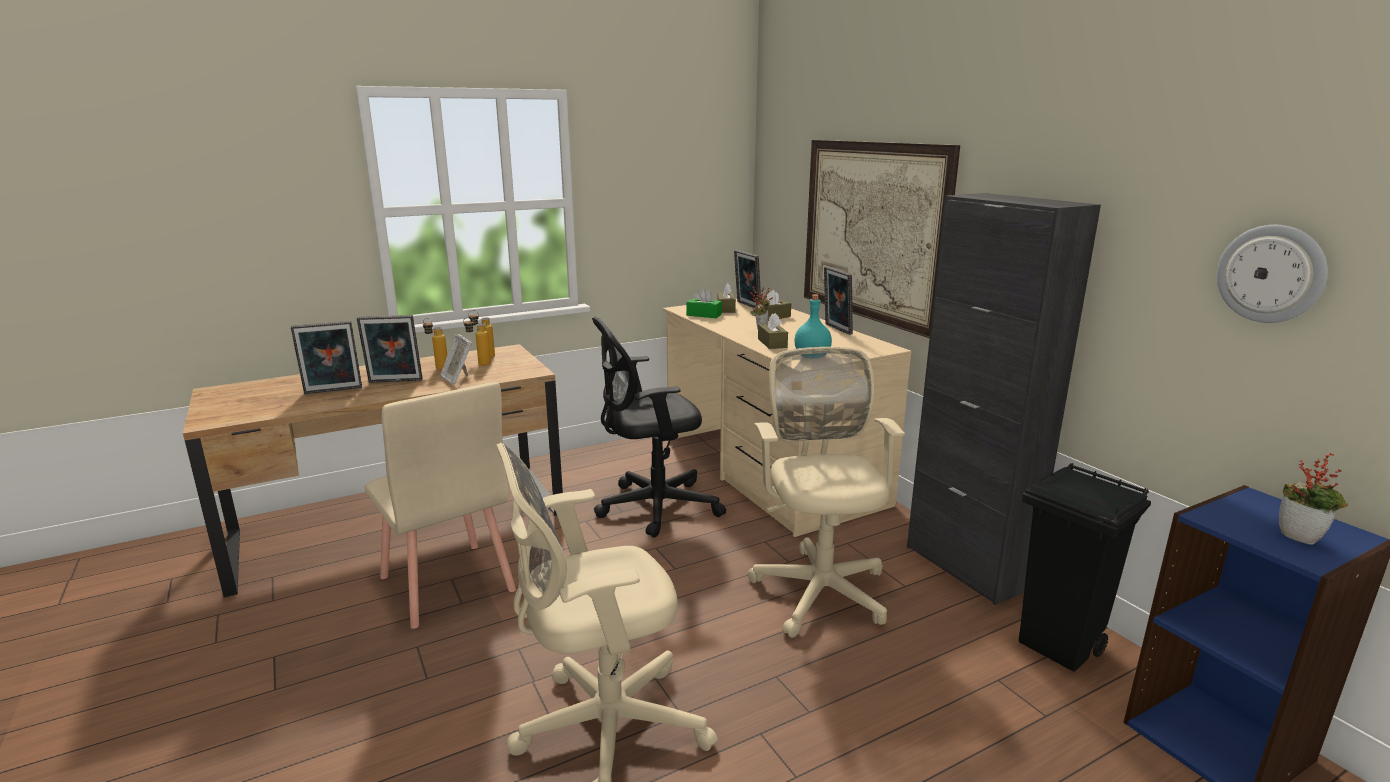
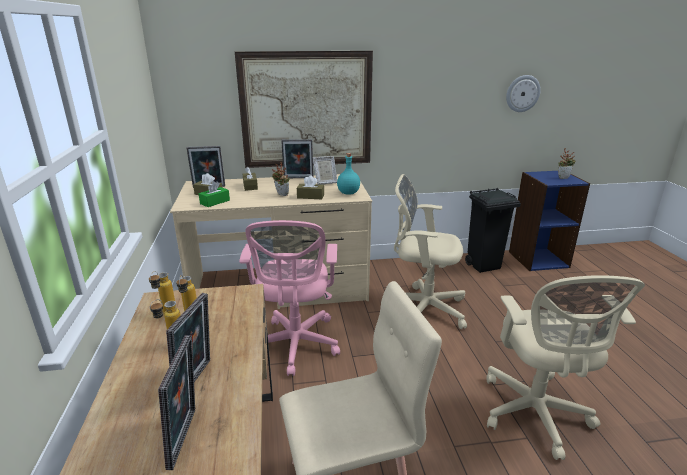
camera: 70 degrees left, 5 degrees up
(457, 379) = (229, 335): picture frame -> picture frame (325, 182)
(652, 507) = (295, 346): black office chair -> pink office chair
(966, 567) = (420, 264): black cabinet -> none

